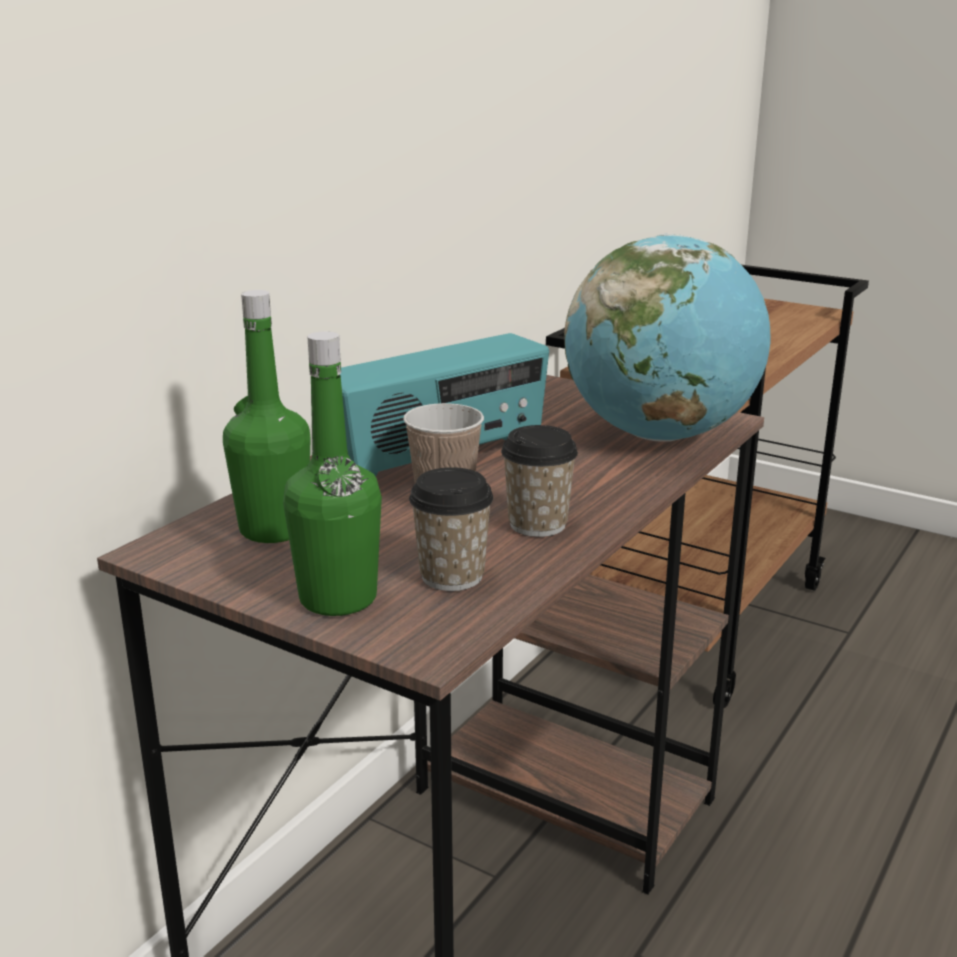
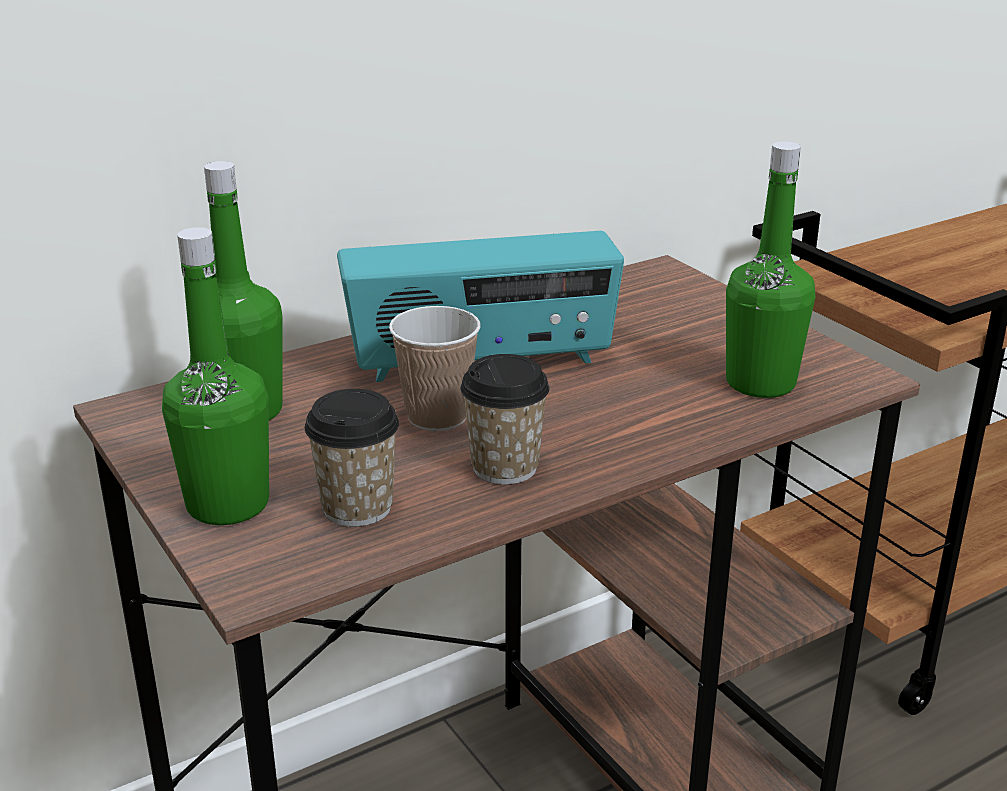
camera: 25 degrees right, 5 degrees up
(660, 435) = (760, 383): globe -> green bottle

